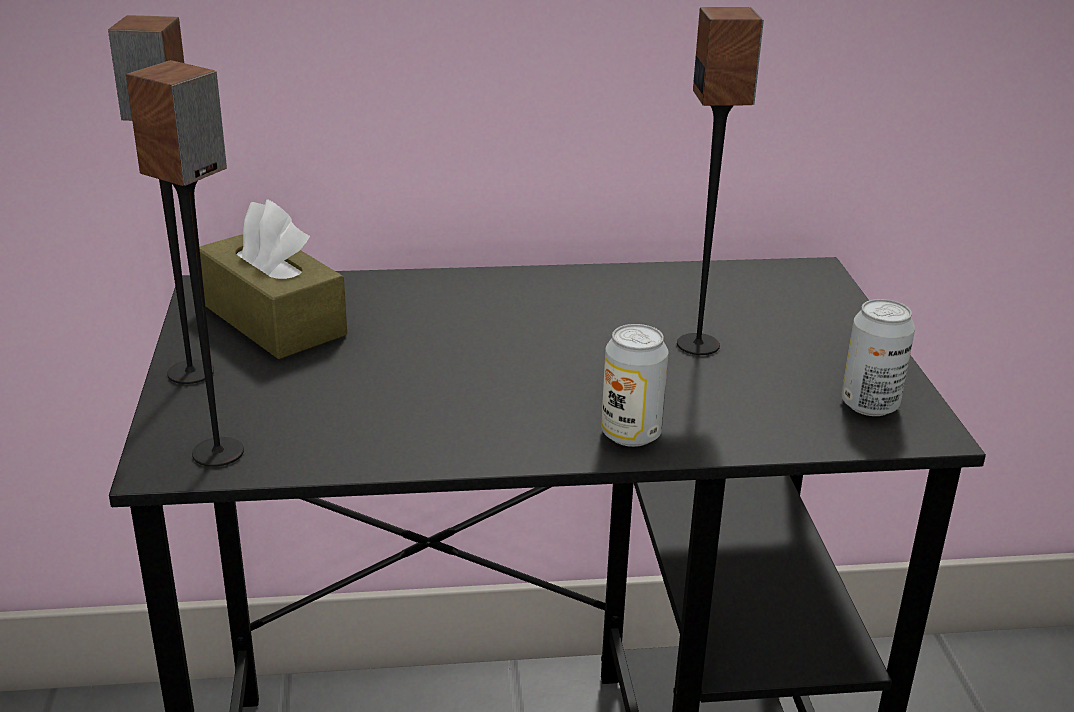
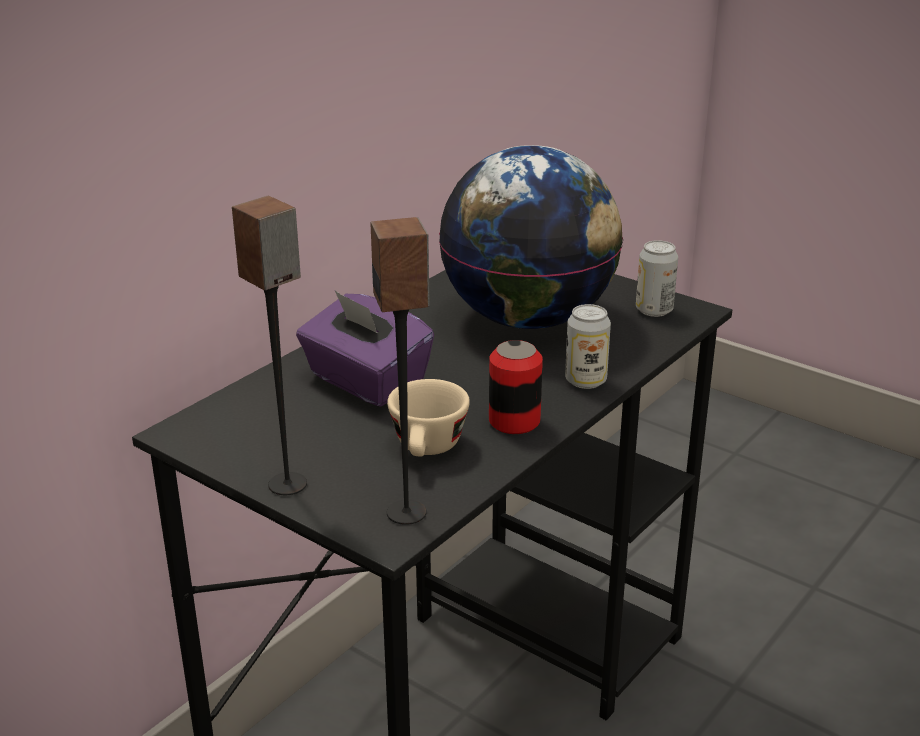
camera: 45 degrees left, 0 degrees up
(273, 320) = (268, 428): brown tissue box -> none
(349, 411) = (428, 450): none -> beige cup
(425, 323) = (365, 381): none -> purple tissue box
(476, 431) = (514, 421): none -> can
(699, 345) = (529, 319): speaker -> globe

